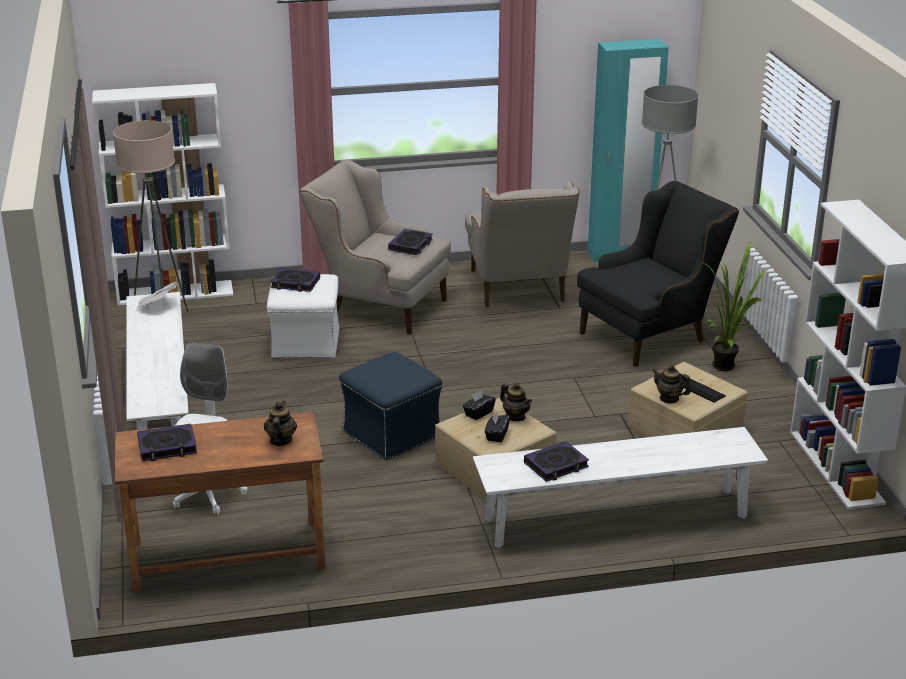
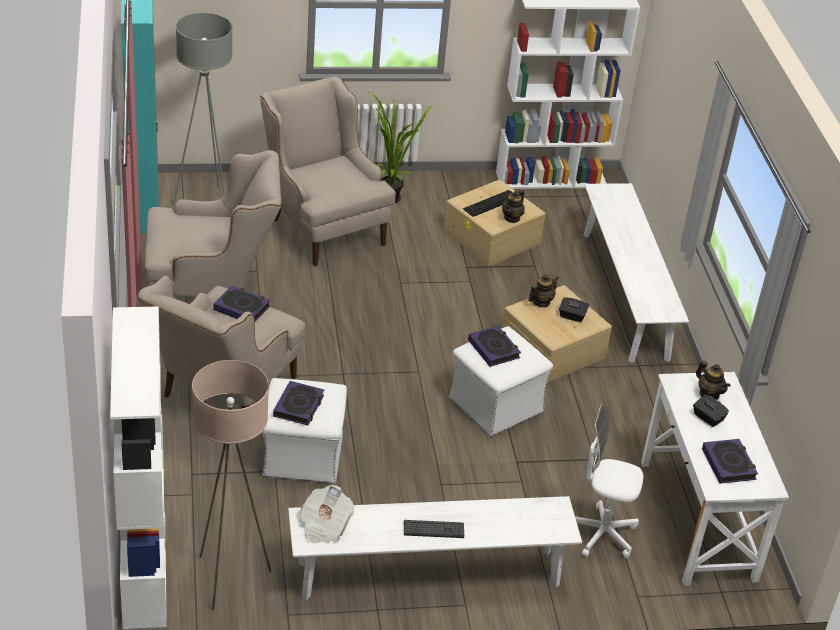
camera: 90 degrees left, 10 degrees up
(149, 349) = (433, 529): none -> keyboard
(227, 556) = (698, 520): brown desk -> white desk
(280, 440) = (709, 394): teapot -> teapot turned 135 degrees counterclockwise
(391, 434) = (495, 405): blue ottoman -> white ottoman
(478, 413) = (535, 322): black tissue box -> black tissue box (708, 418)
(556, 465) = (648, 281): book -> book (494, 349)
(651, 333) = (322, 225): black armchair -> beige armchair

